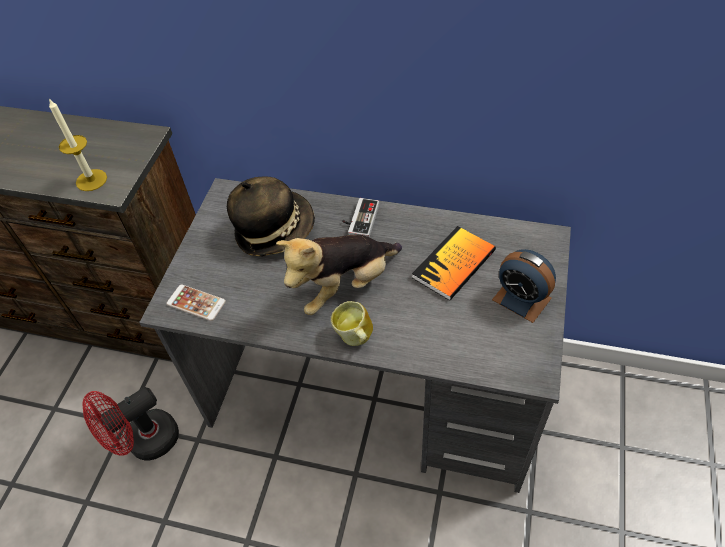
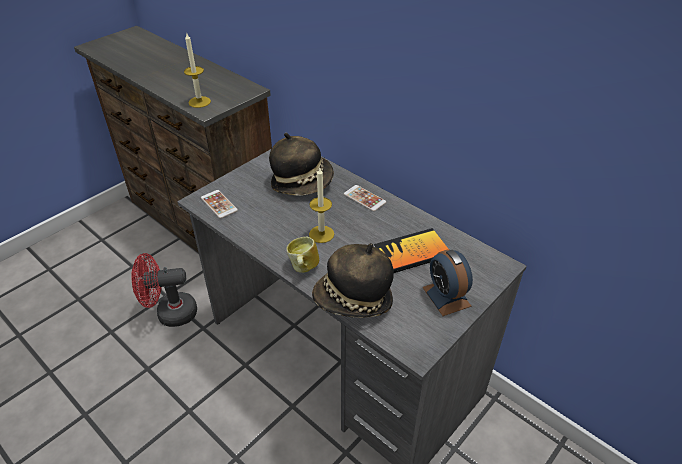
camera: 25 degrees right, 10 degrees down
(344, 286) = (321, 234): plush toy -> candle
(359, 220) = (364, 198): game controller -> phone
(435, 350) = (353, 300): none -> hat

